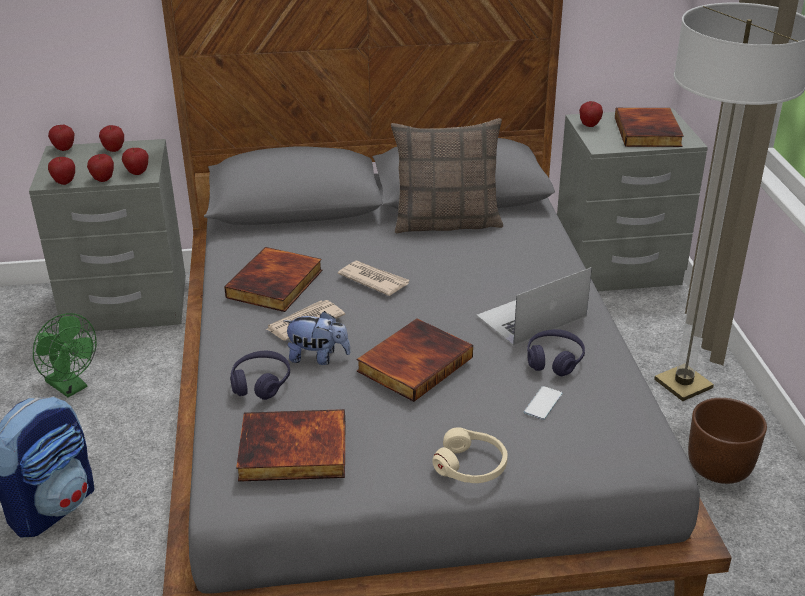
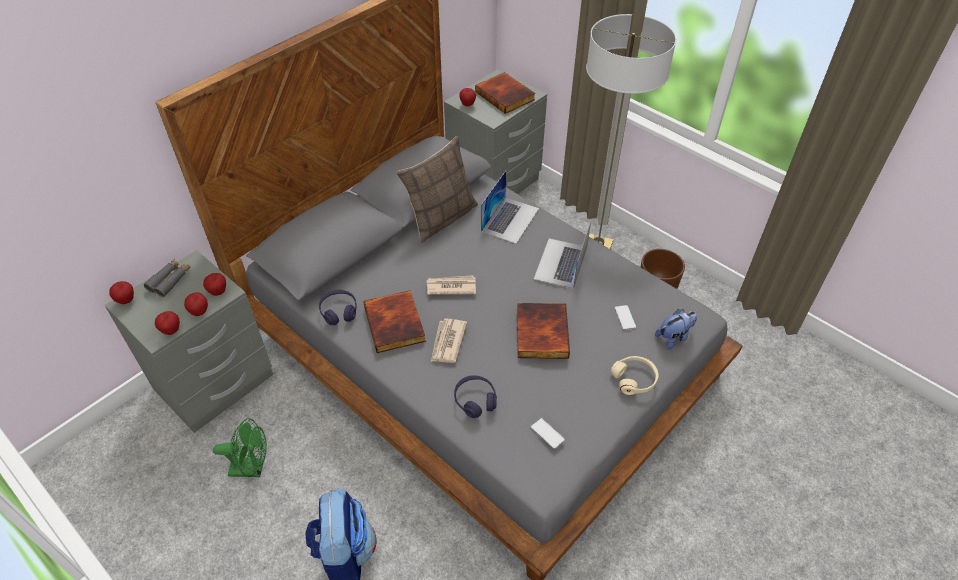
camera: 40 degrees left, 15 degrees up
(114, 150) = (170, 280): apple -> grey binoculars
(292, 452) = (547, 433): book -> phone
(318, 357) = (484, 362): plush toy -> plush toy (674, 337)
(523, 254) = (510, 219): none -> laptop
(554, 360) = (602, 286): purple headphones -> purple headphones (339, 311)

